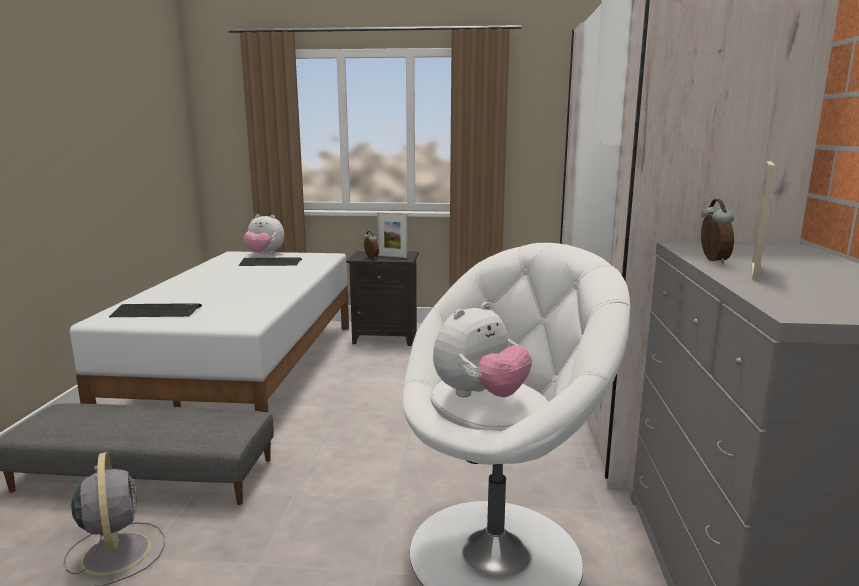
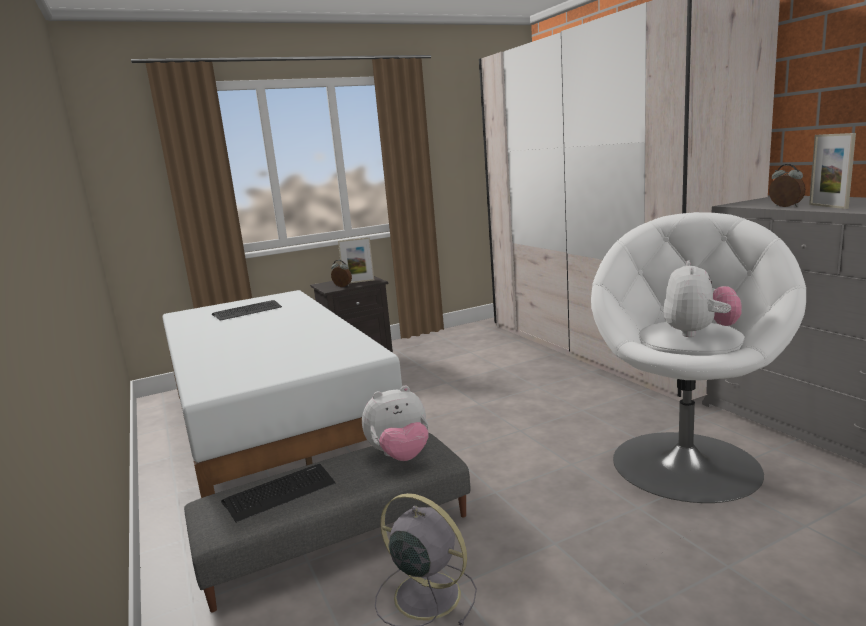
camera: 30 degrees left, 0 degrees up
(156, 312) = (250, 371): keyboard -> keyboard (280, 493)
(264, 254) = (218, 307): plush toy -> plush toy (400, 456)

